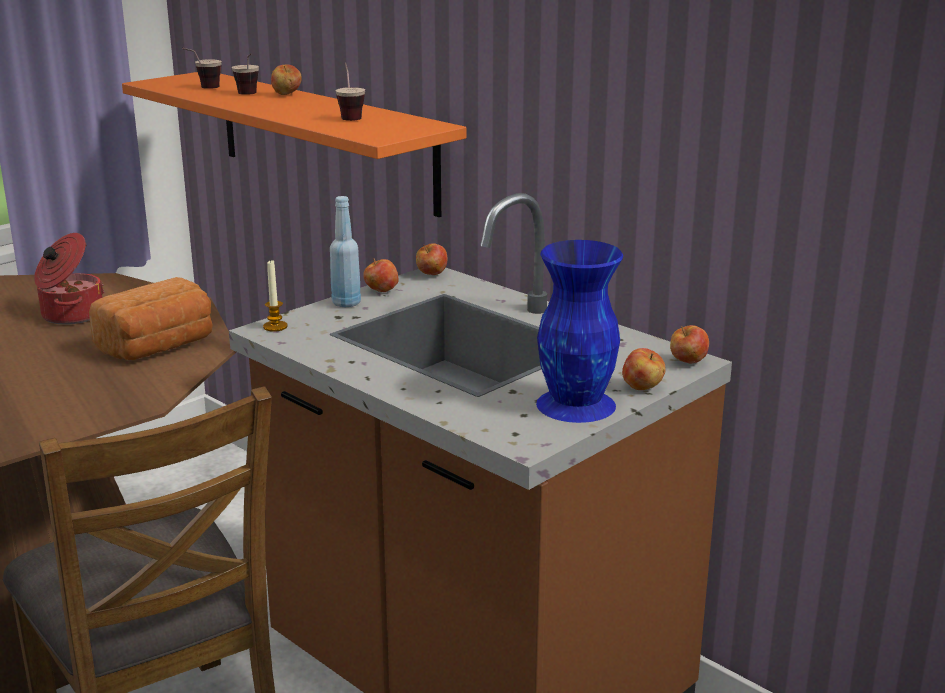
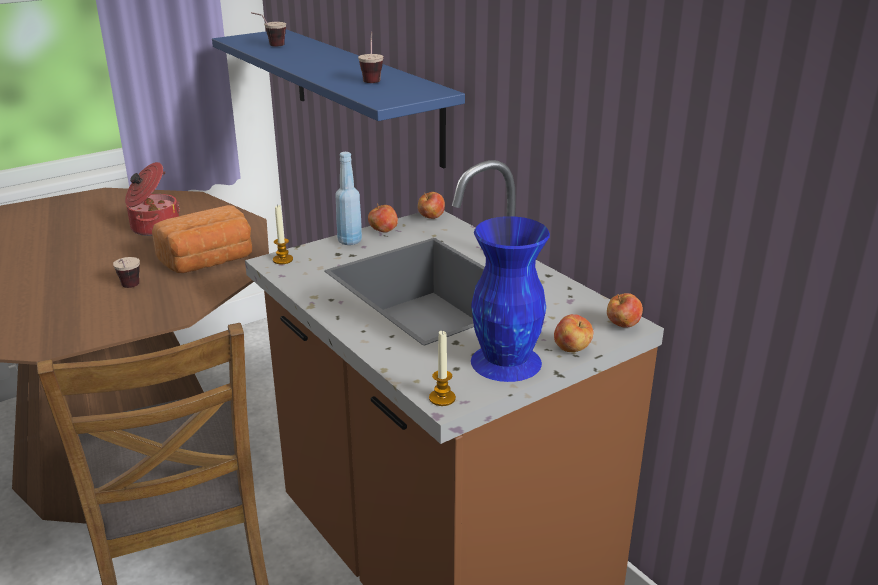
camera: 10 degrees right, 5 degrees up
(249, 95) = (303, 54): cup -> cup (129, 289)
(287, 94) = (333, 55): apple -> none
(324, 140) = (364, 94): orange shelf -> blue shelf
(520, 443) = (442, 398): none -> candle

